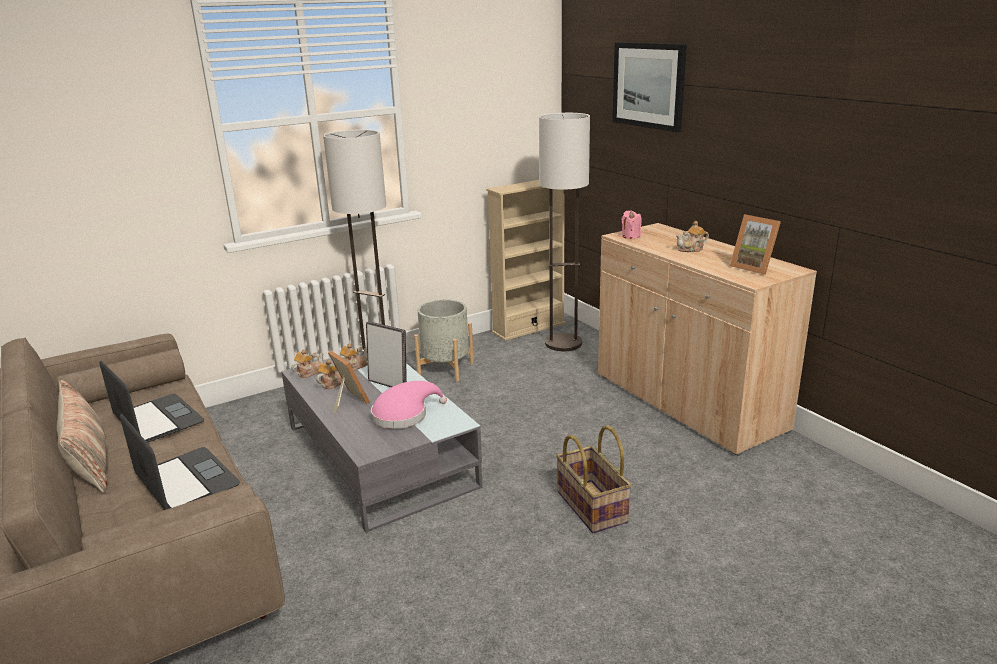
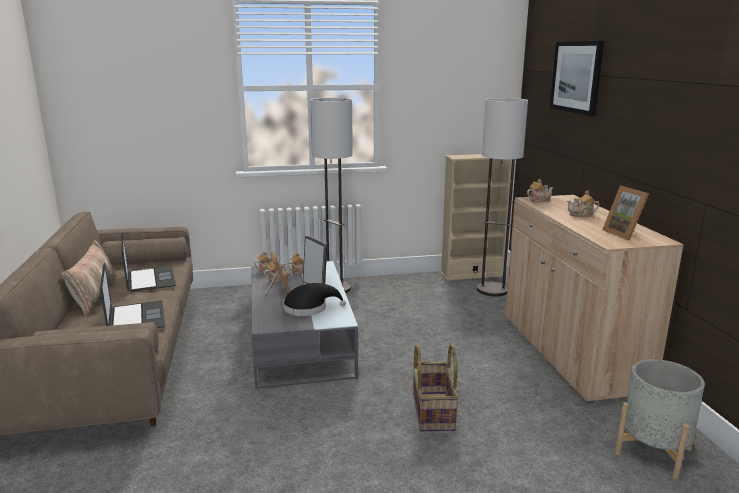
camera: 20 degrees right, 5 degrees down
(404, 415) = (309, 308): pink hat -> black hat
(446, 369) = (388, 292): grey planter -> grey planter (653, 451)
(631, 236) = (538, 200): pink candle -> teapot

